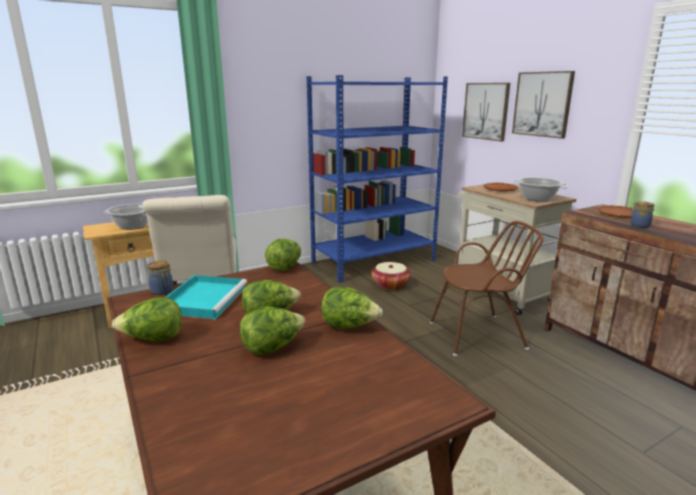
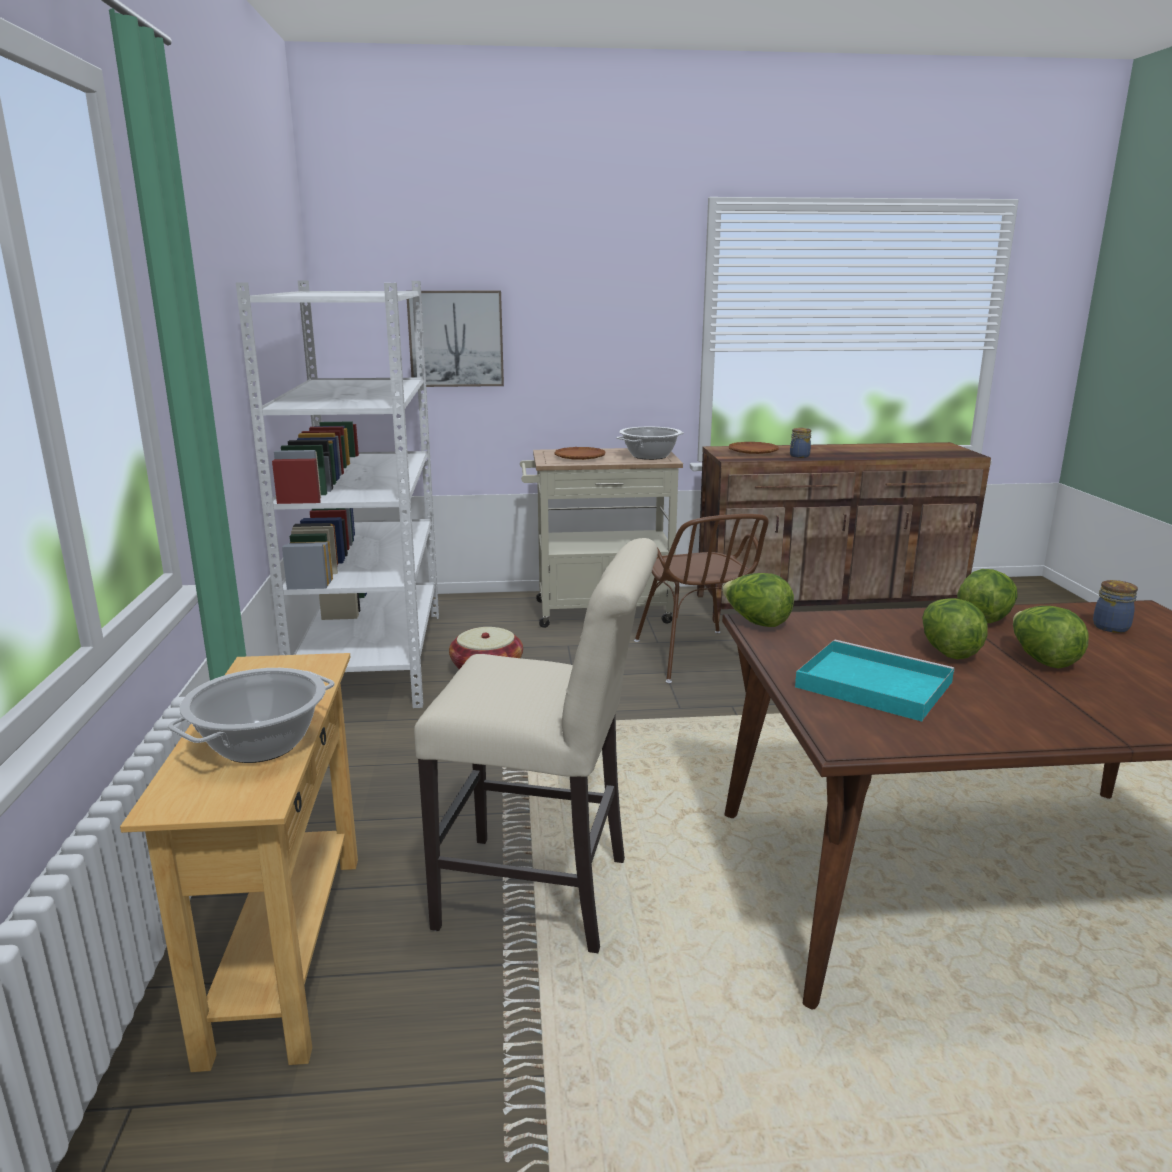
camera: 65 degrees left, 0 degrees up
(153, 339) = (1016, 727): lettuce -> none
(162, 291) = (821, 713): jar -> jar (1112, 627)
(373, 261) = (372, 658): blue bookcase -> white bookcase
(480, 334) = (698, 657): brown chair -> brown chair turned 150 degrees clockwise
(542, 104) = (568, 323): picture -> none

